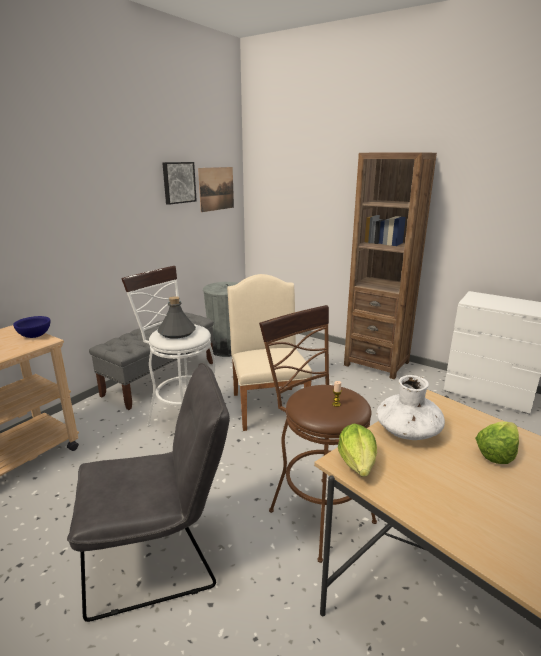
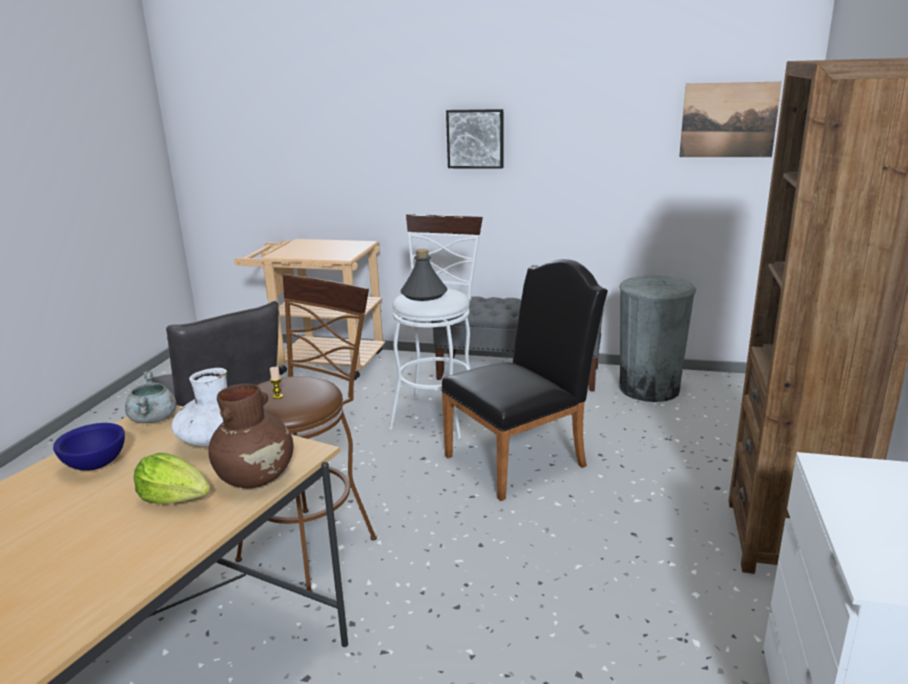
camera: 70 degrees right, 0 degrees up
(35, 336) = (350, 252): blue bowl -> blue bowl (95, 465)
(178, 182) = (635, 106): picture -> picture (475, 138)
(268, 404) = (522, 458): beige chair -> black chair
(358, 463) = (154, 419): lettuce -> grey cooking pot
(466, 419) = (257, 477): none -> brown vase

